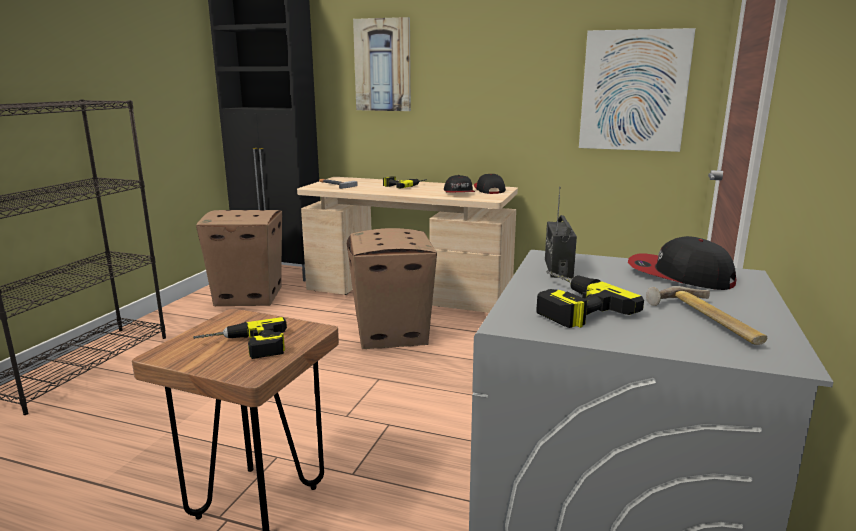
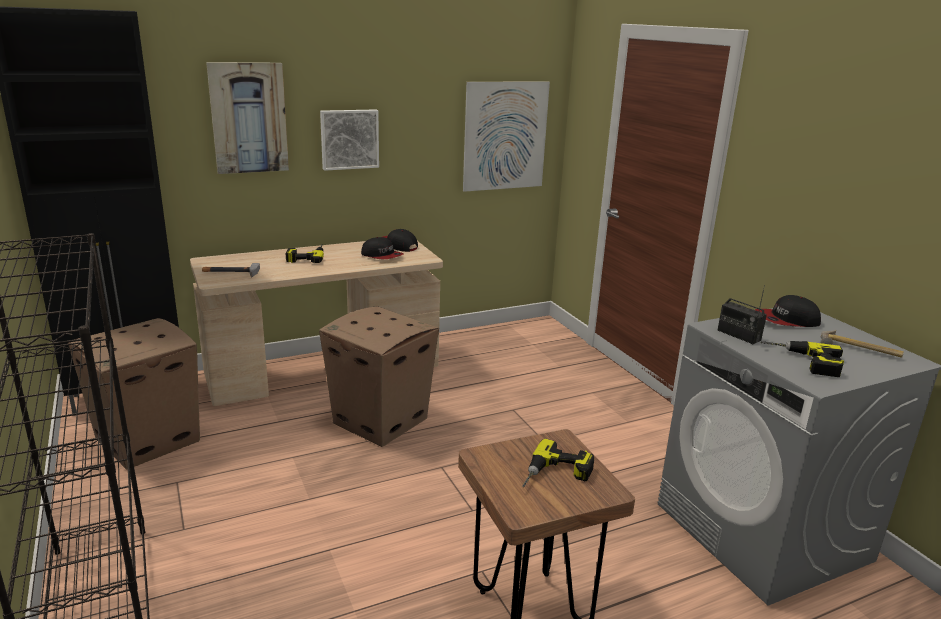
camera: 45 degrees left, 5 degrees up
(464, 87) = (349, 139): none -> picture

